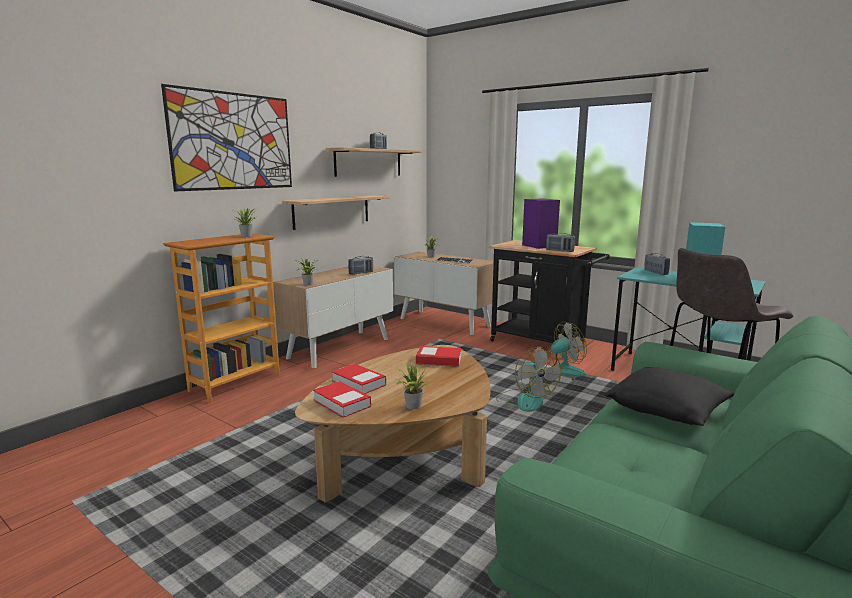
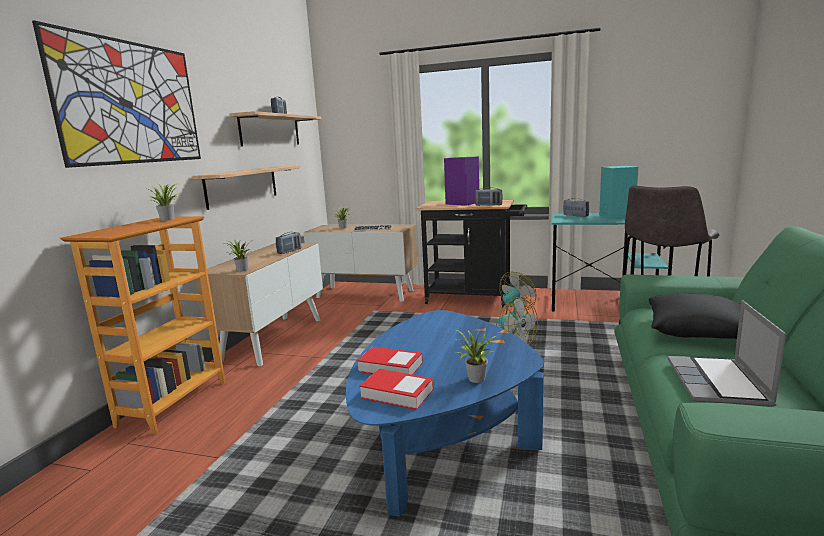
camera: 20 degrees left, 0 degrees up
(407, 454) = (442, 435): brown coffee table -> blue coffee table
(439, 360) = (446, 327): book -> none
(617, 457) = (718, 383): none -> laptop

